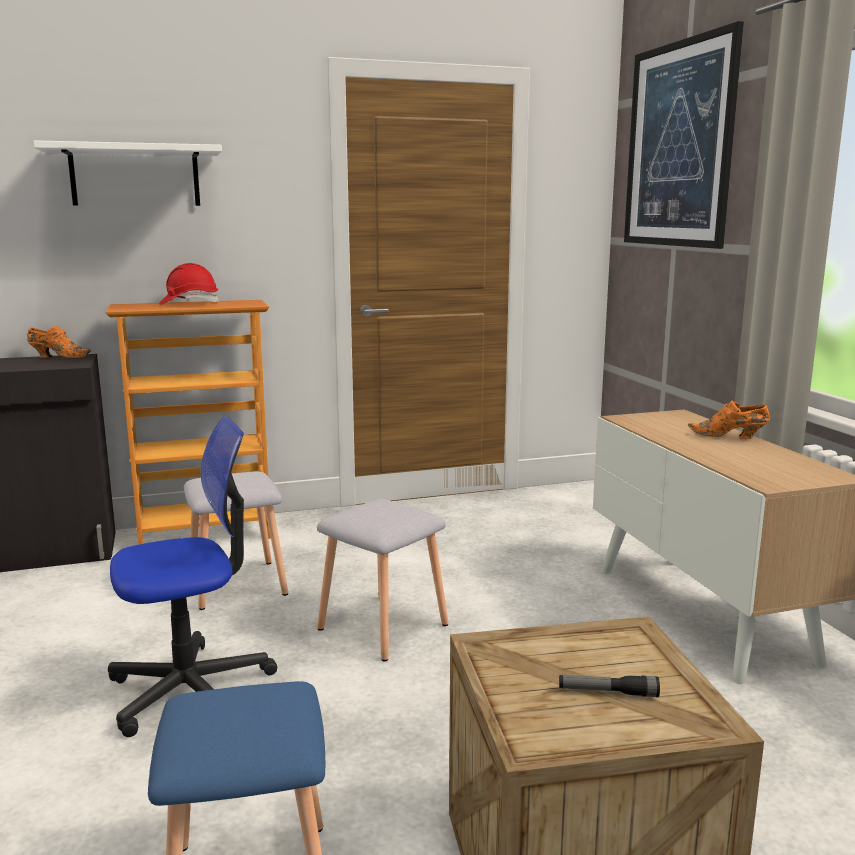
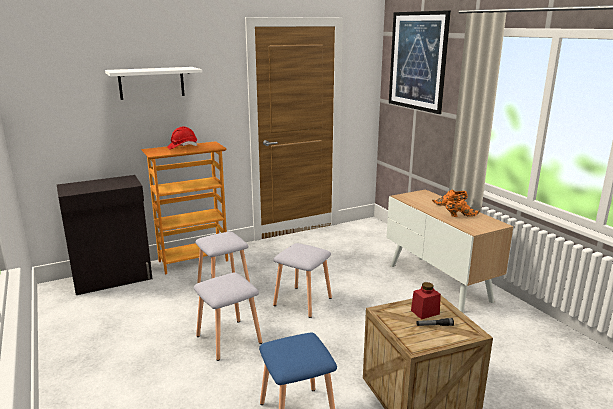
camera: 10 degrees left, 5 degrees up
(58, 357) = (117, 178): orange shoe -> orange shoe (460, 215)
(191, 690) = (230, 339): office chair -> grey stool
(595, 658) = (425, 312): none -> red jar

